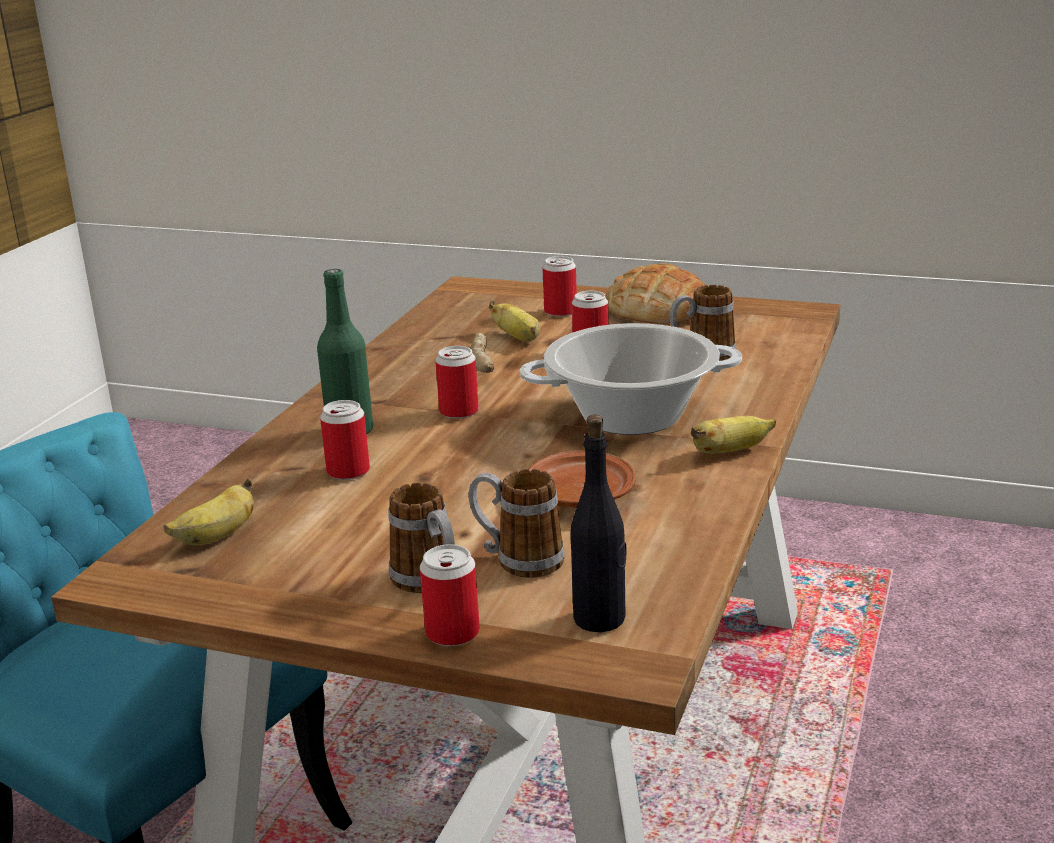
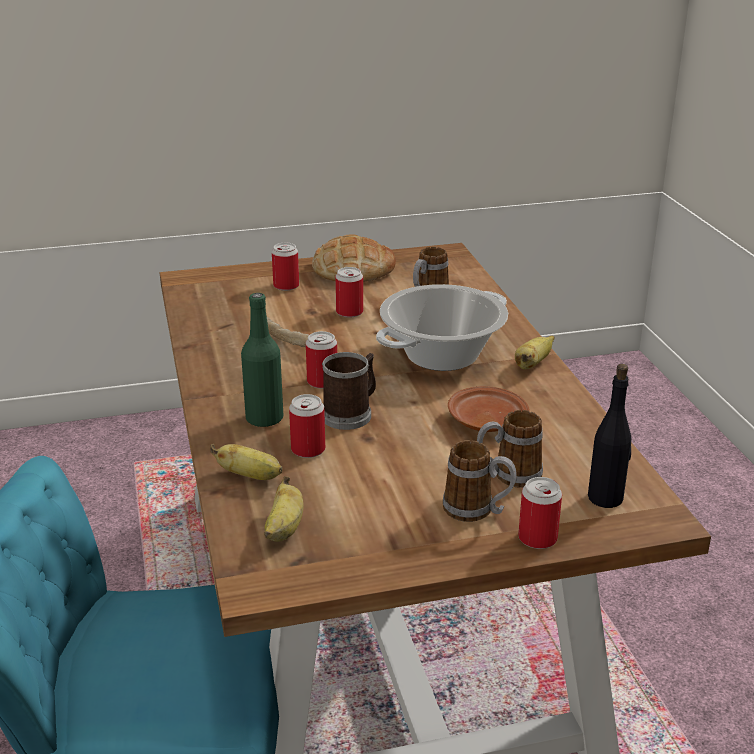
camera: 35 degrees left, 5 degrees up
(442, 450) = (351, 414): none -> mug
(518, 338) = (284, 314): banana -> banana (250, 476)

